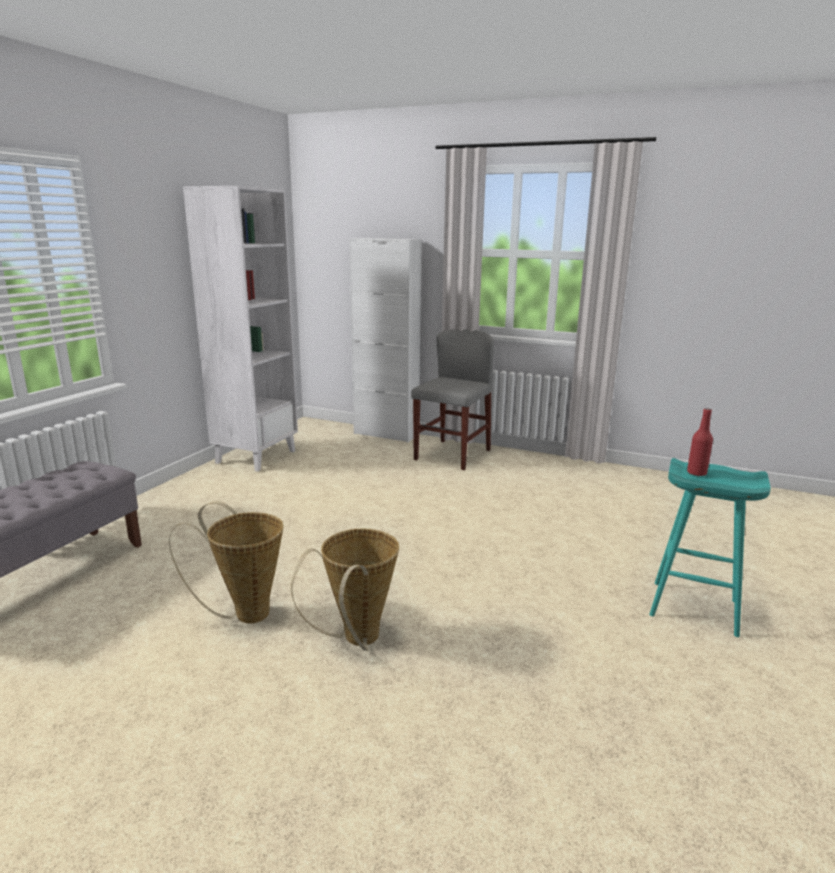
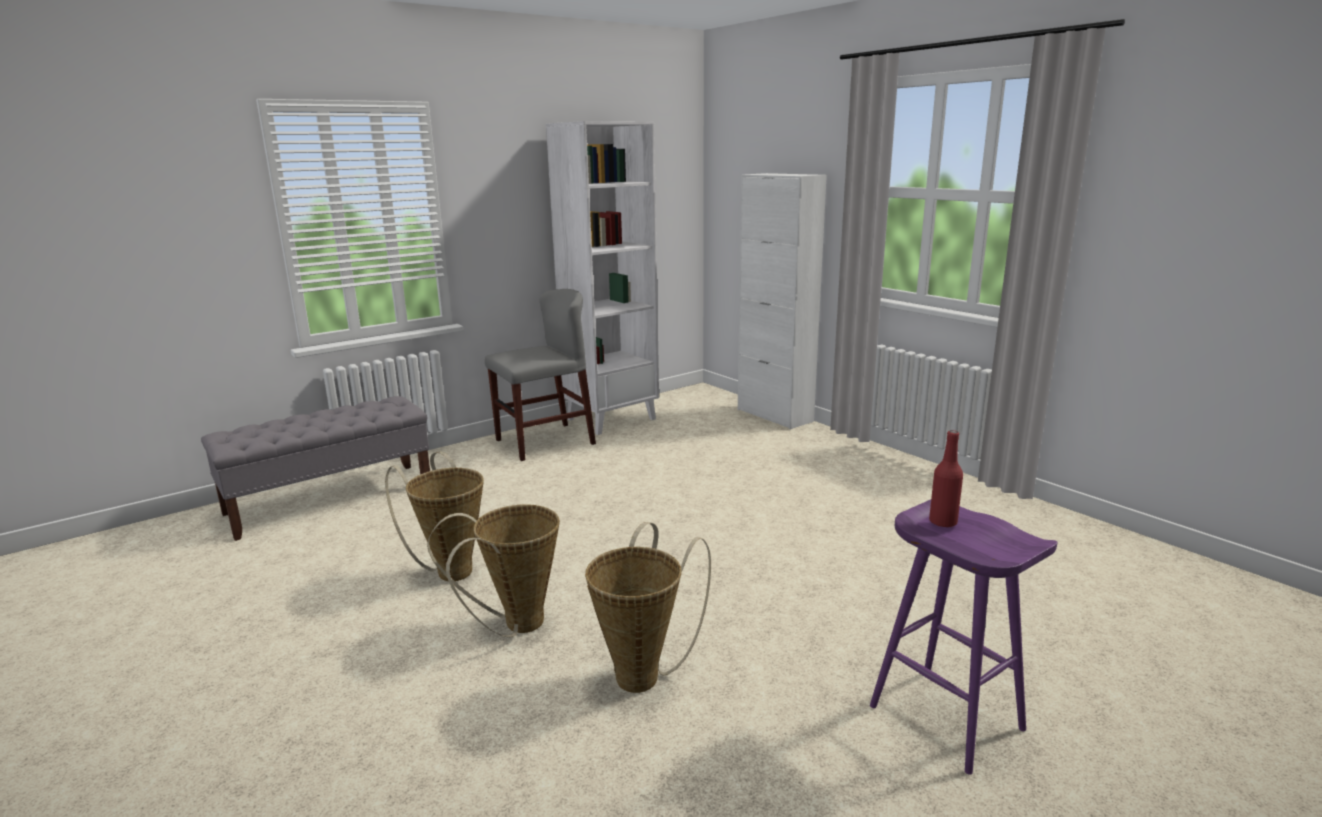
camera: 30 degrees right, 0 degrees up
(452, 455) = (829, 453): grey chair -> grey chair (545, 442)
(494, 643) = (644, 674): none -> basket
(692, 608) = (943, 717): turquoise stool -> purple stool

